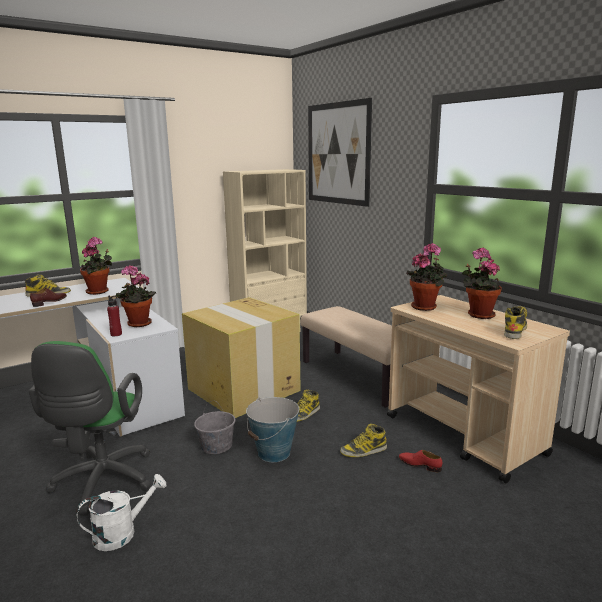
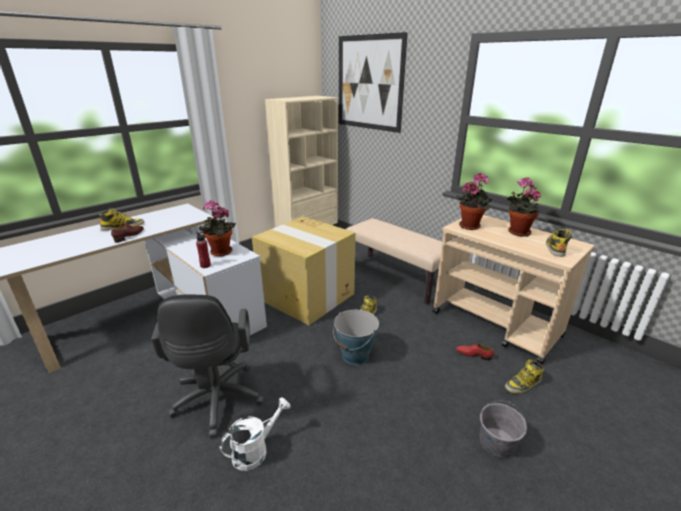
camera: 10 degrees left, 10 degrees up
(99, 292) = (172, 221): potted plant -> none
(101, 484) = (218, 402): green office chair -> black office chair
(216, 445) = (304, 353): grey bucket -> grey bucket (496, 442)
(363, 451) = (426, 346): boot -> boot (523, 384)

